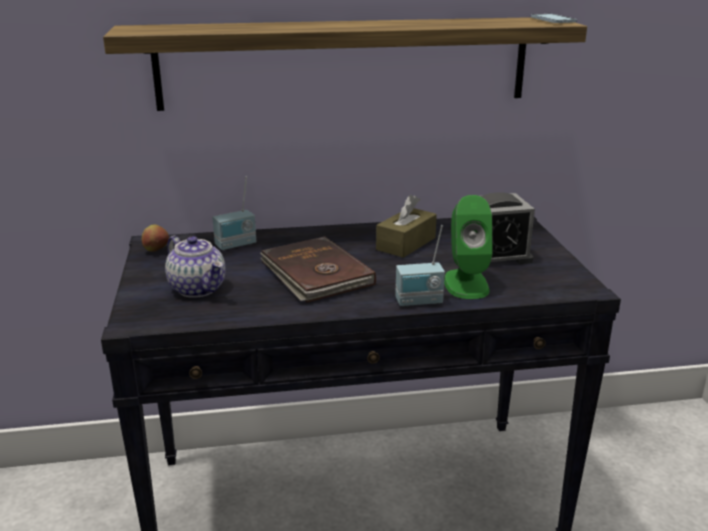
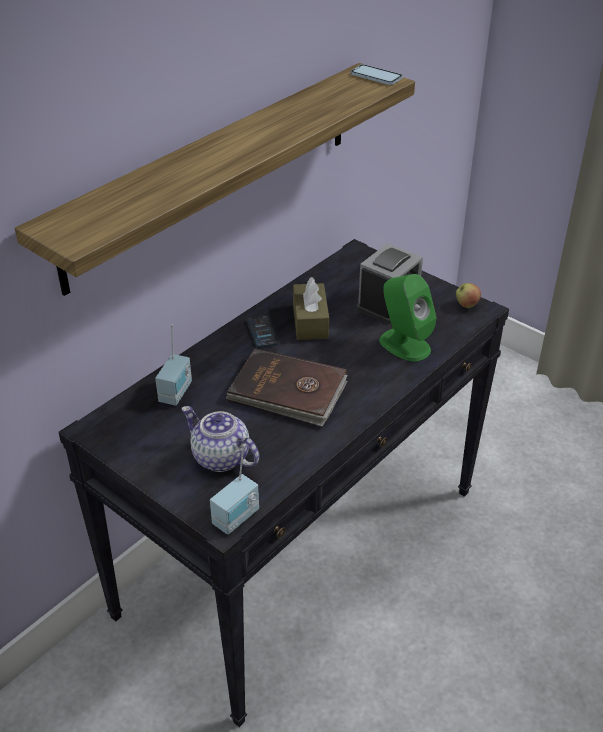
camera: 40 degrees left, 15 degrees up
(156, 250) = (114, 436): apple -> apple (466, 305)
(198, 288) = (220, 458): teapot -> teapot turned 150 degrees counterclockwise
(356, 237) = (262, 332): none -> phone
(419, 302) = (397, 380): radio -> radio (237, 518)

